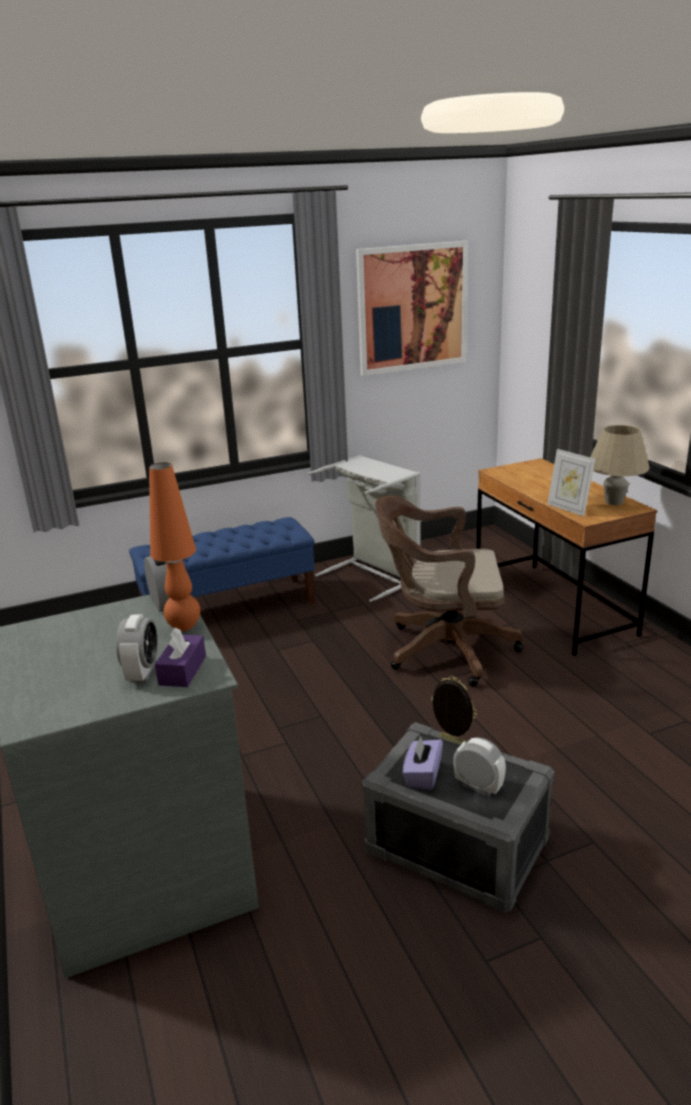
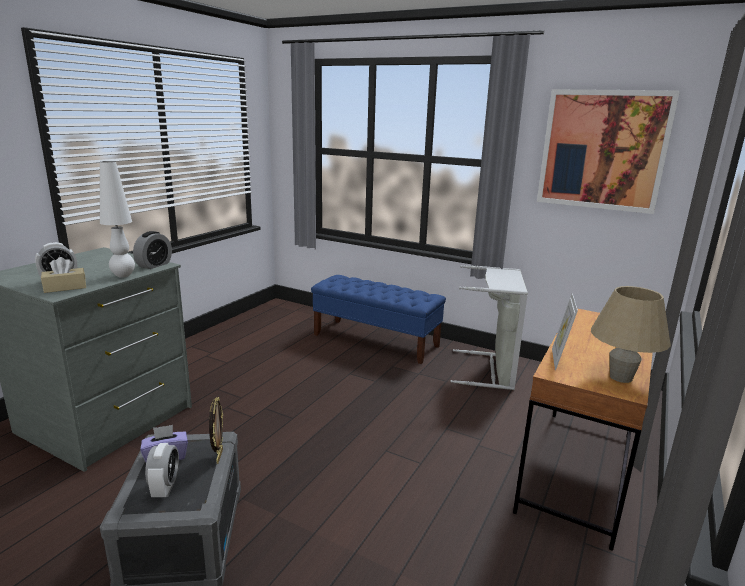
camera: 50 degrees right, 5 degrees down
(182, 670) = (65, 287): purple tissue box -> beige tissue box
(184, 627) = (123, 275): orange table lamp -> white table lamp
(443, 650) = (431, 437): brown office chair -> none

